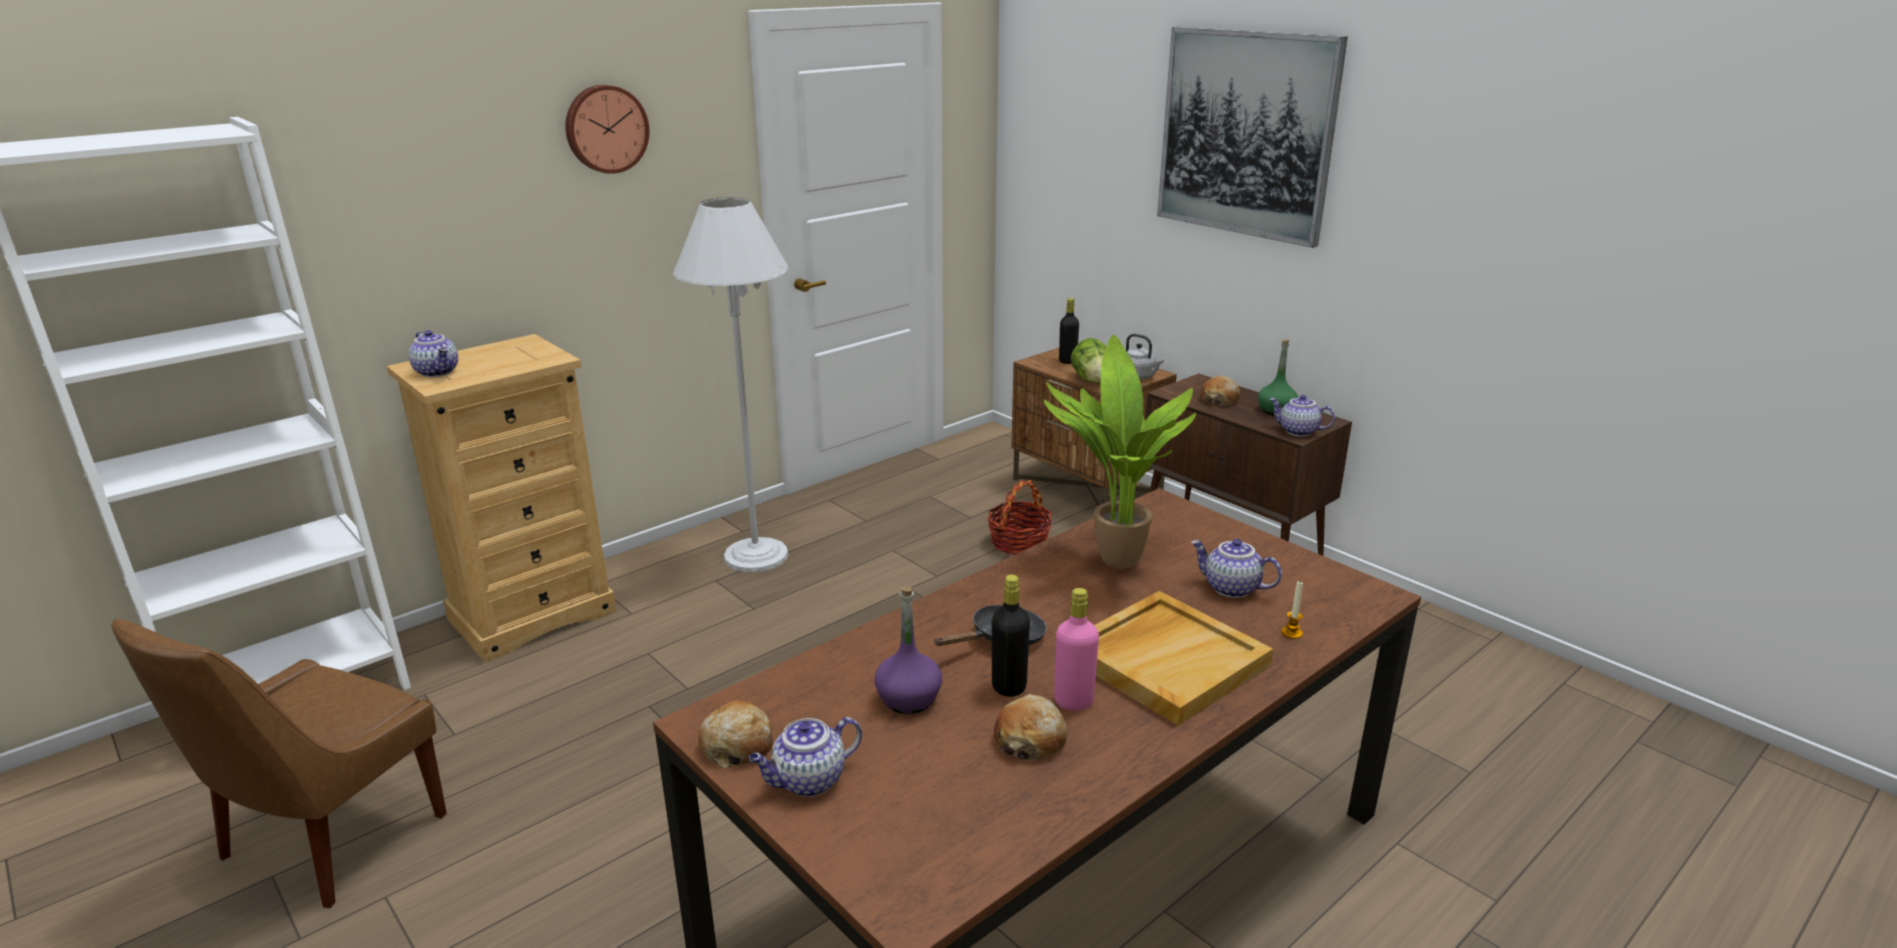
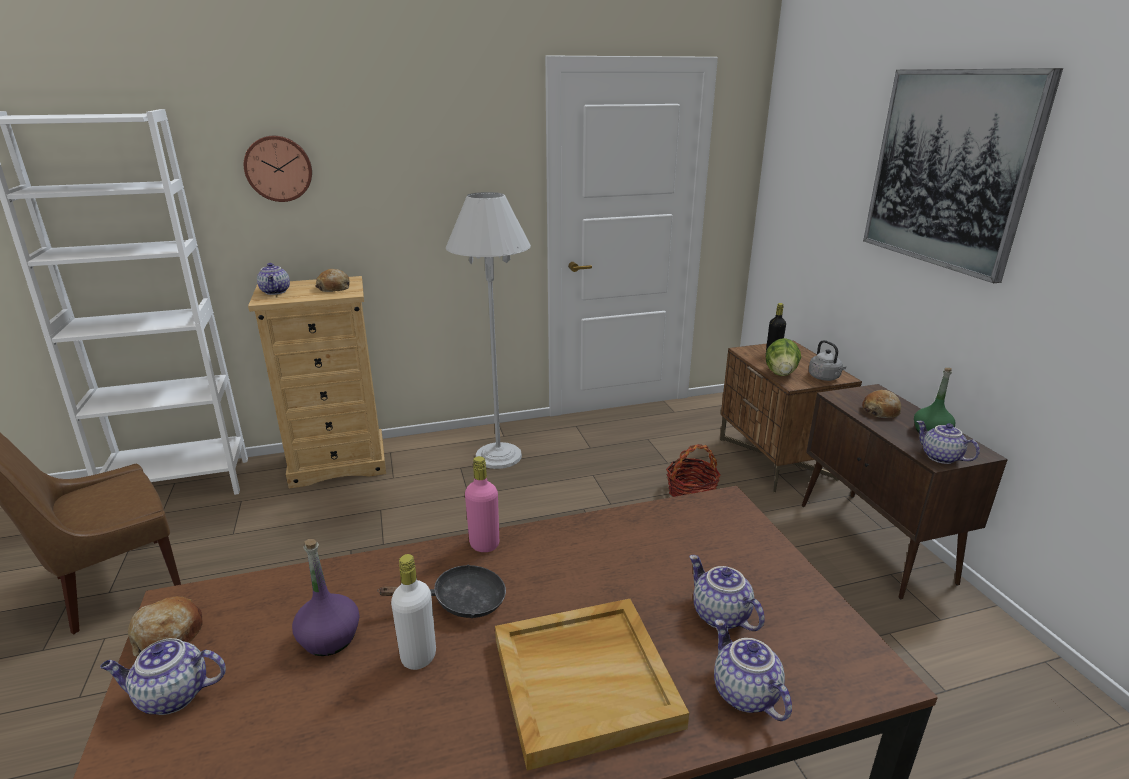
camera: 25 degrees right, 0 degrees up
(605, 129) = (424, 137): wall clock -> wall clock (278, 168)
(1009, 686) = (418, 656): black bottle -> white bottle
(1030, 739) = (378, 727): bread -> bread (334, 288)
(1073, 701) = (456, 696): pink bottle -> pink bottle (484, 544)
(1112, 560) = (630, 548): potted plant -> none
(1292, 633) = (743, 693): candle -> teapot

